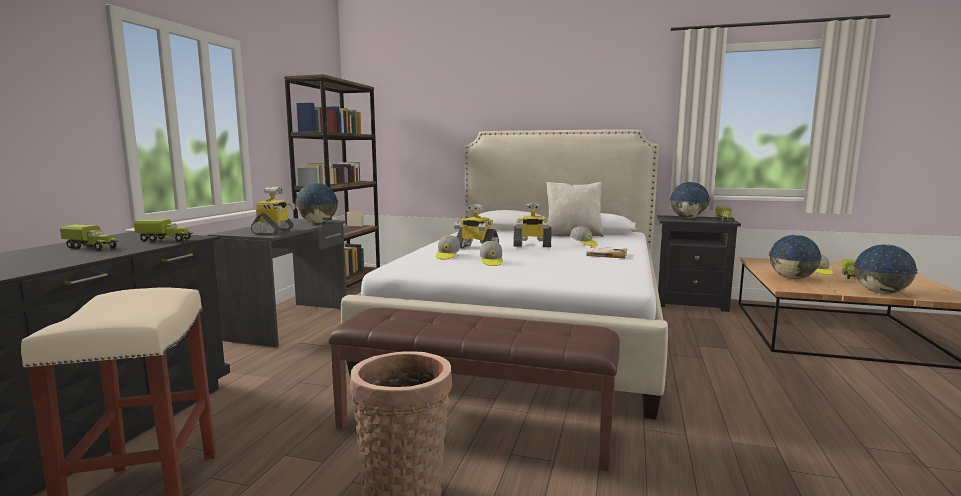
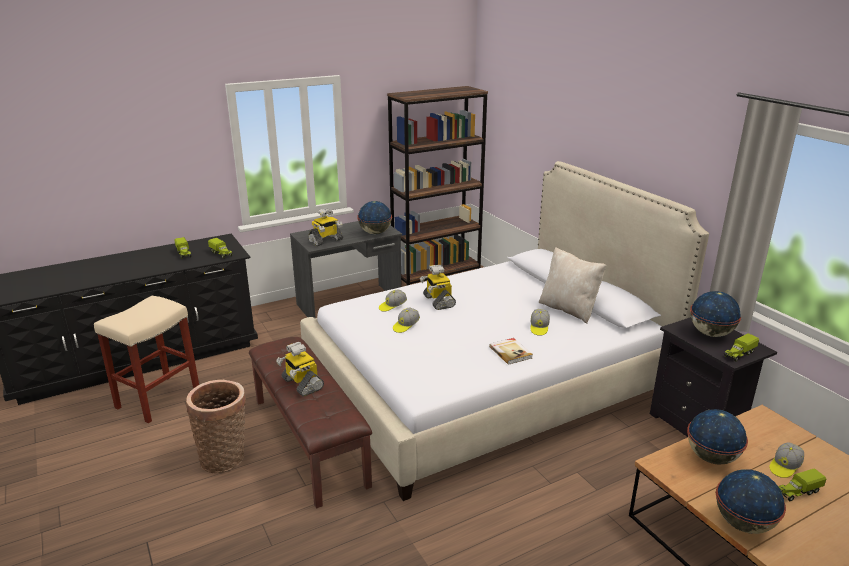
camera: 45 degrees right, 15 degrees up
(532, 245) = (488, 314): toy robot -> toy robot (301, 384)

